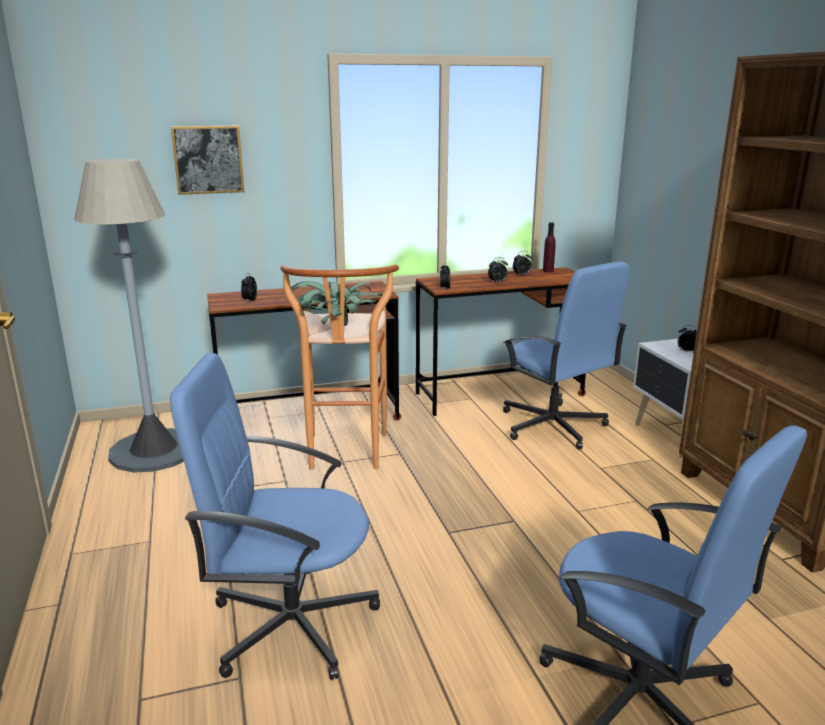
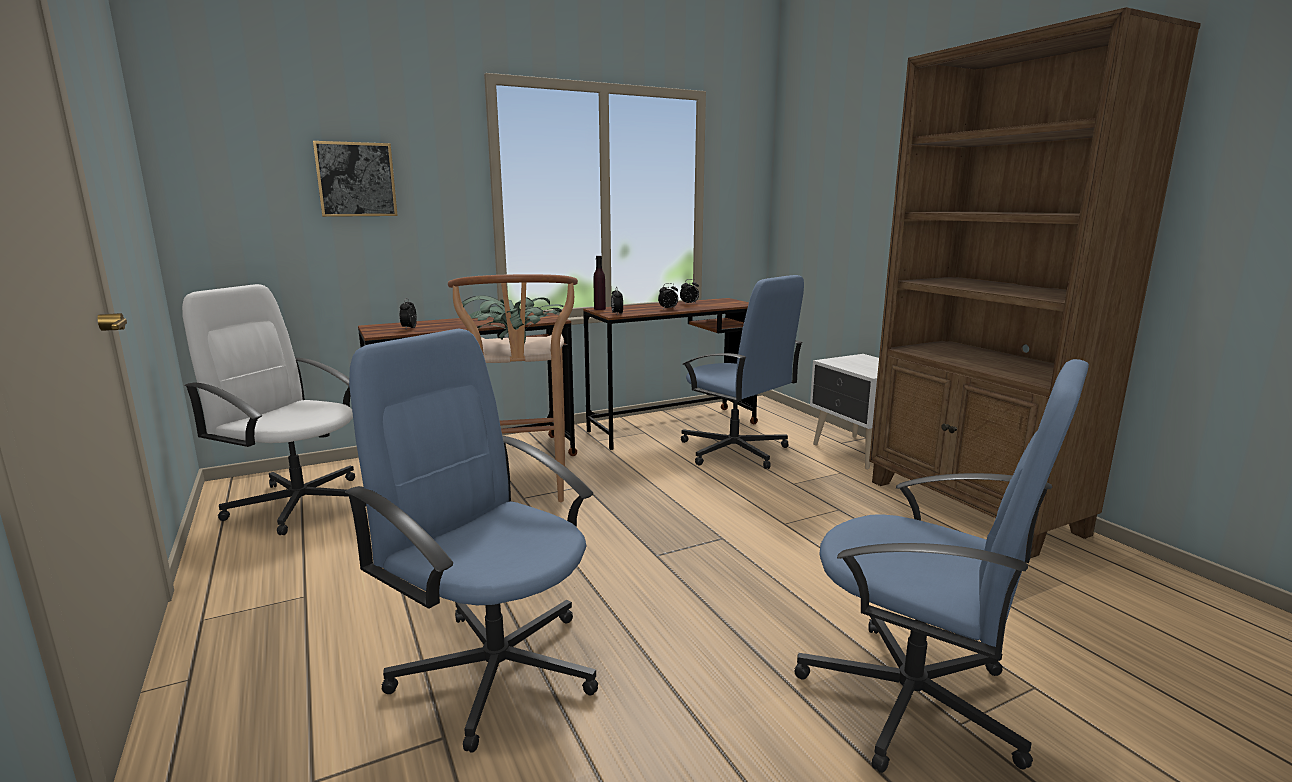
camera: 10 degrees left, 5 degrees down
(154, 451) = (299, 503): grey floor lamp -> white office chair
(290, 623) = (495, 667): blue office chair -> blue office chair turned 45 degrees clockwise
(548, 271) = (713, 300): purple bottle -> purple bottle (599, 309)
(686, 352) = (861, 364): alarm clock -> none

